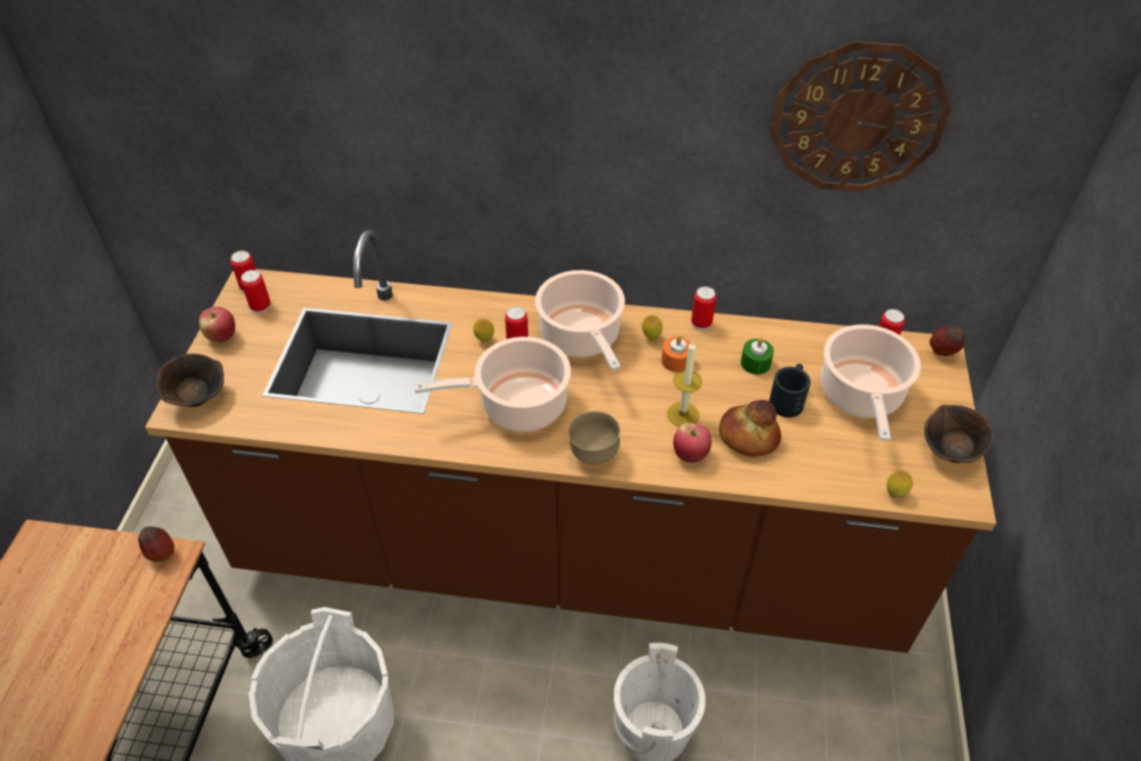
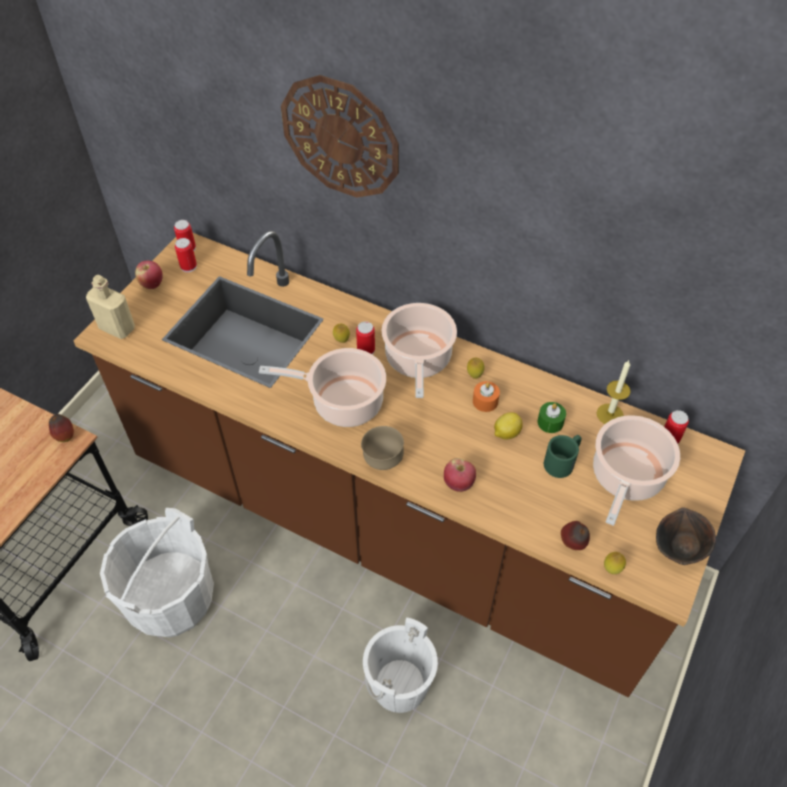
camera: 20 degrees right, 5 degrees up
(198, 397) = (117, 328): brown bowl -> beige bottle
(683, 414) = (469, 448): candle -> candle (610, 414)
(701, 323) = (522, 374): can -> none
(715, 387) = (506, 433): none -> lemon
(748, 436) = (513, 483): bread -> none
(788, 398) = (562, 461): black mug -> green mug
(858, 119) = (667, 246): wall clock -> wall clock (341, 137)
(942, 353) = (719, 460): apple -> apple (573, 544)

